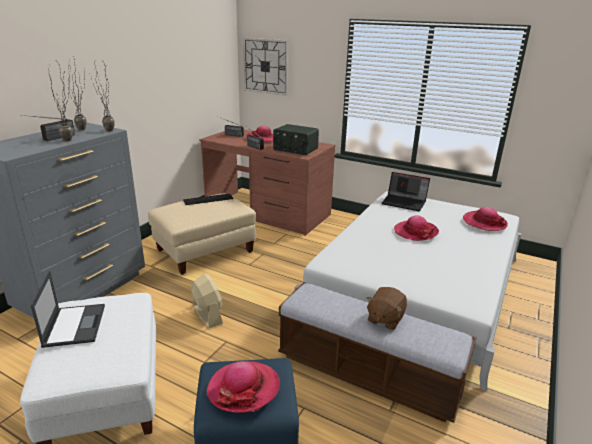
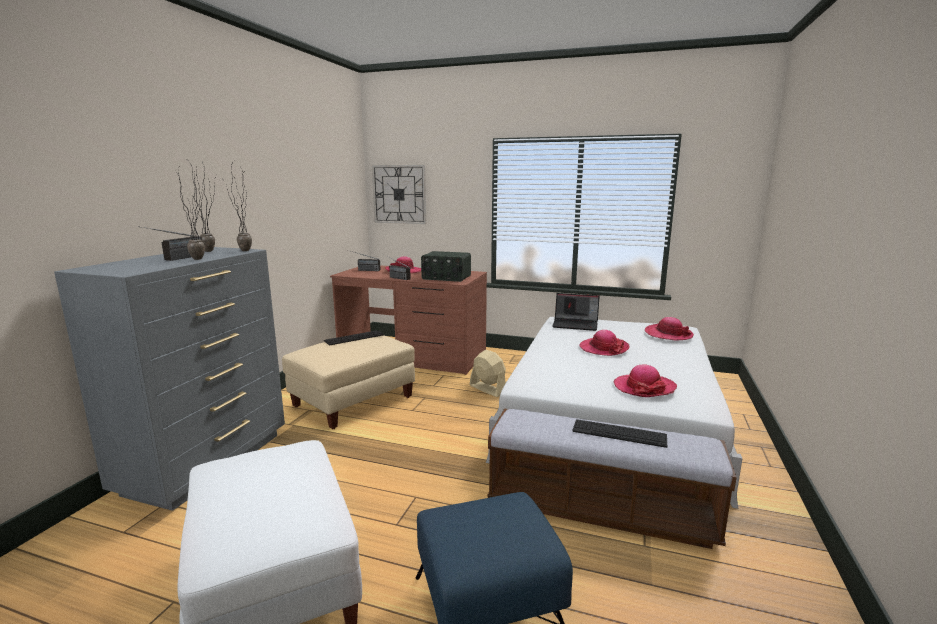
camera: 10 degrees left, 10 degrees down
(75, 325) = (234, 484): laptop -> none
(207, 314) = (381, 469): beige fan -> beige fan (487, 389)
(244, 388) = (489, 531): hat -> hat (644, 387)
(384, 319) = (619, 433): brown plush toy -> keyboard

